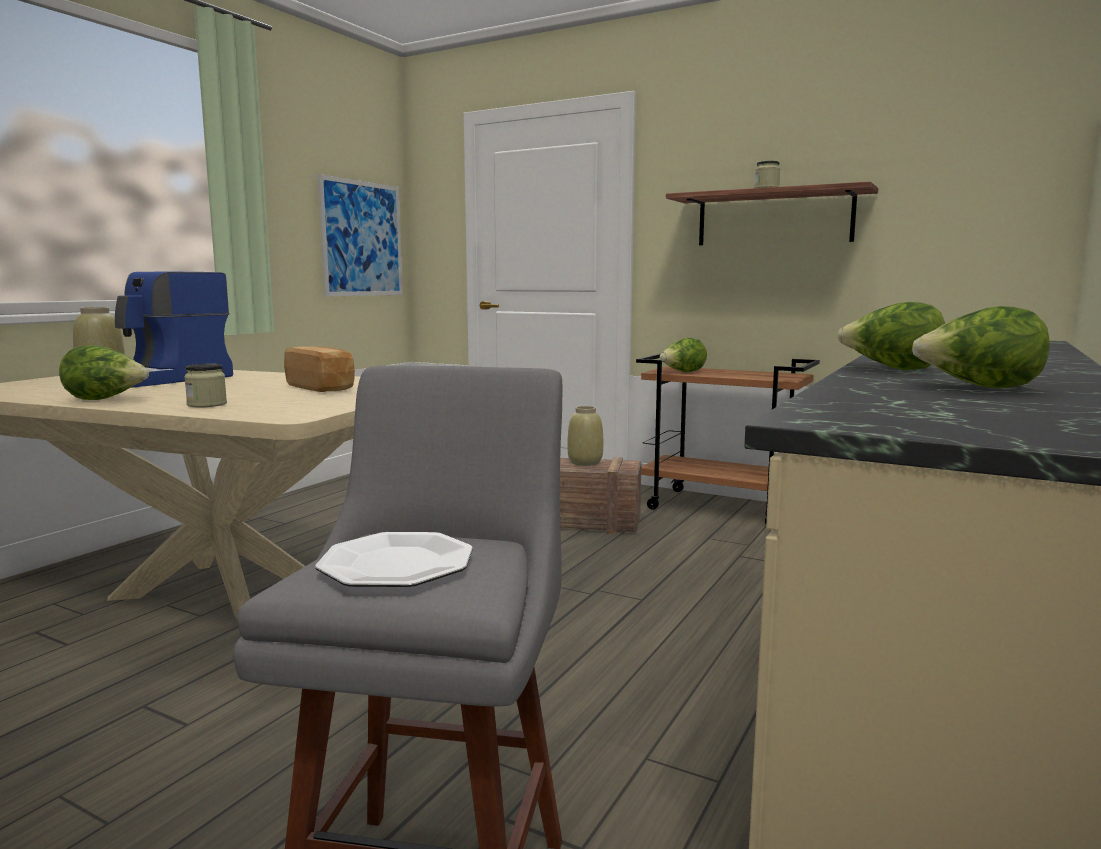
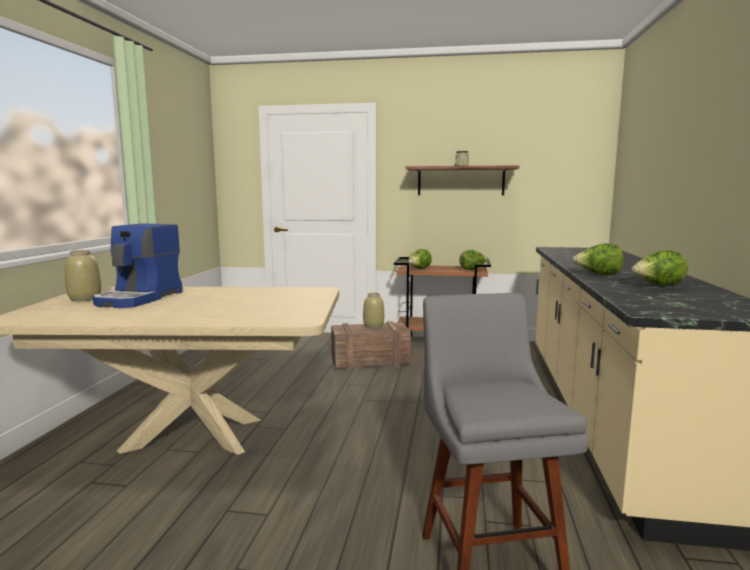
camera: 20 degrees left, 0 degrees up
(106, 399) = (146, 318): lettuce -> lettuce (472, 269)
(207, 404) = (227, 316): jar -> none
(321, 387) = (265, 297): bread -> none
(362, 239) = (194, 187): picture -> none
(397, 564) = (502, 397): plate -> none

